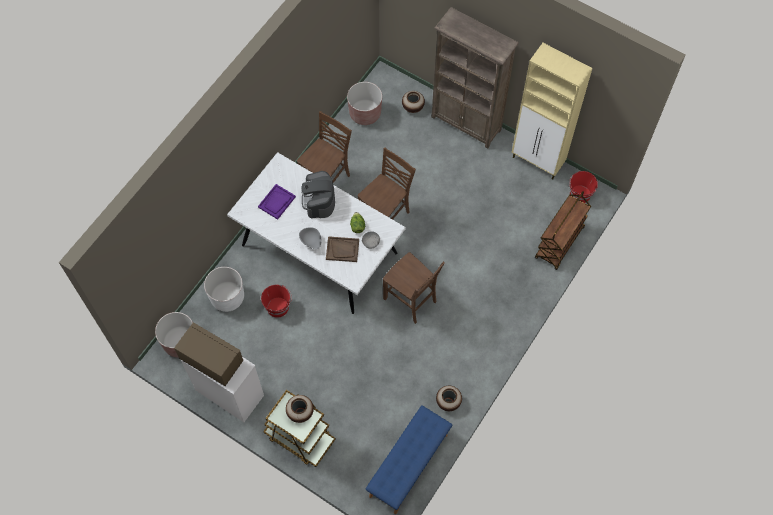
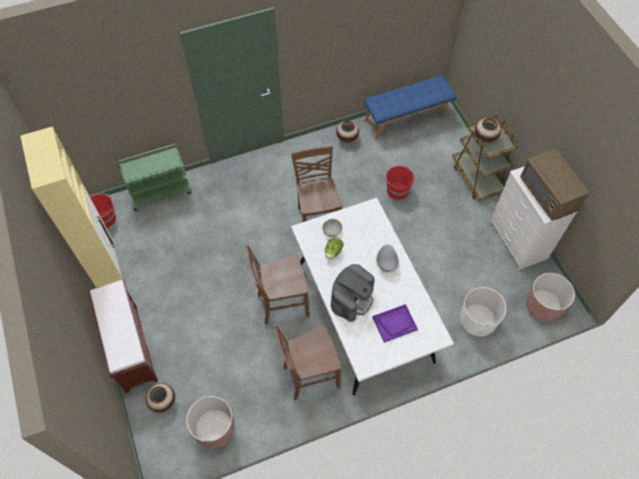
camera: 145 degrees left, 5 degrees down
(278, 307) = (435, 284): red bucket -> red bucket (397, 190)
(342, 249) = (362, 240): brown tray -> none
(466, 124) = (130, 347): brown bookcase -> brown bench
(559, 243) = (161, 192): brown cart -> green cart

